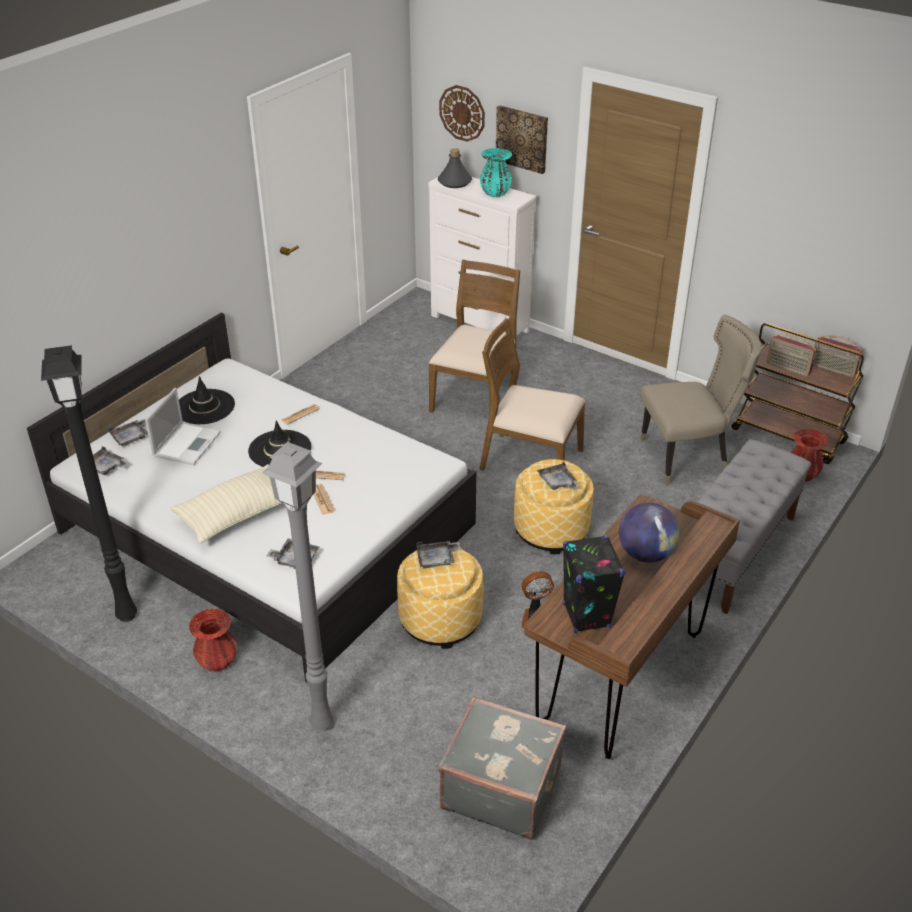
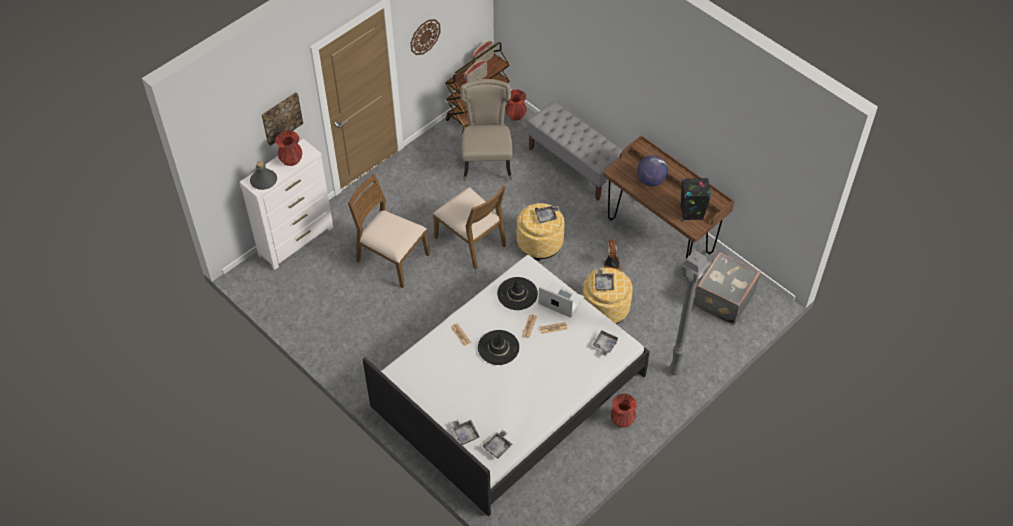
camera: 80 degrees left, 15 degrees up
(128, 614) = (575, 469): black floor lamp -> none
(187, 443) = (481, 399): laptop -> laptop (560, 300)
(204, 407) = (438, 390): black hat -> black hat (517, 294)
(237, 515) = (559, 373): beige pillow -> none
(462, 113) = (235, 142): wall clock -> wall clock (425, 36)
(495, 193) = (291, 160): turquoise vase -> red vase
(530, 460) = (471, 241): brown chair -> brown chair turned 75 degrees counterclockwise

